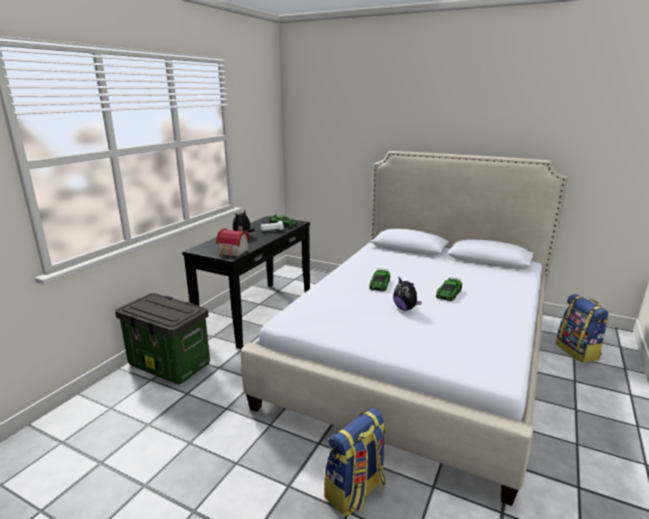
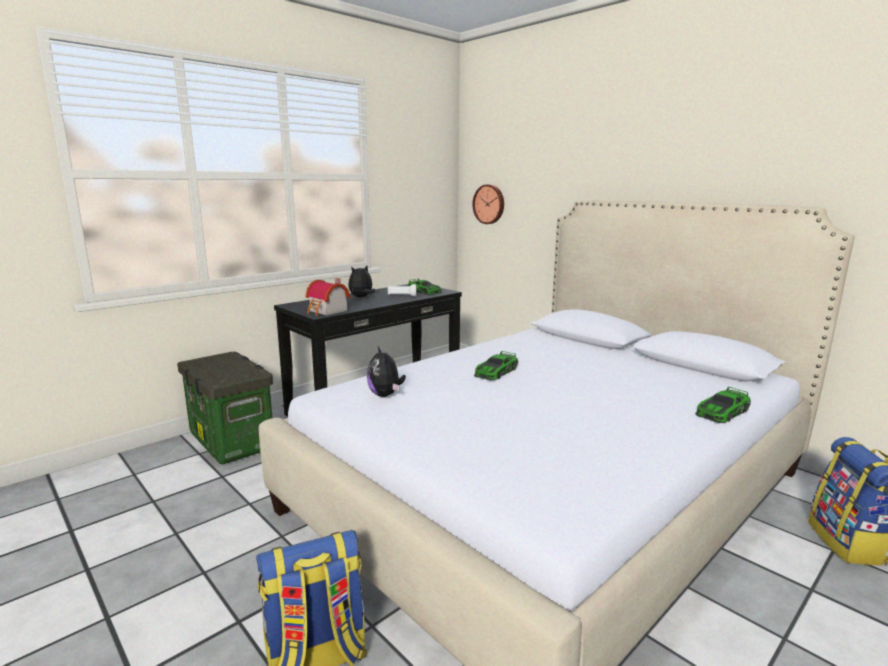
camera: 20 degrees right, 5 degrees down
(312, 150) = (489, 204): none -> wall clock
(405, 308) = (502, 405): plush toy -> plush toy (385, 395)
(448, 293) = (590, 396): toy car -> toy car (722, 412)

